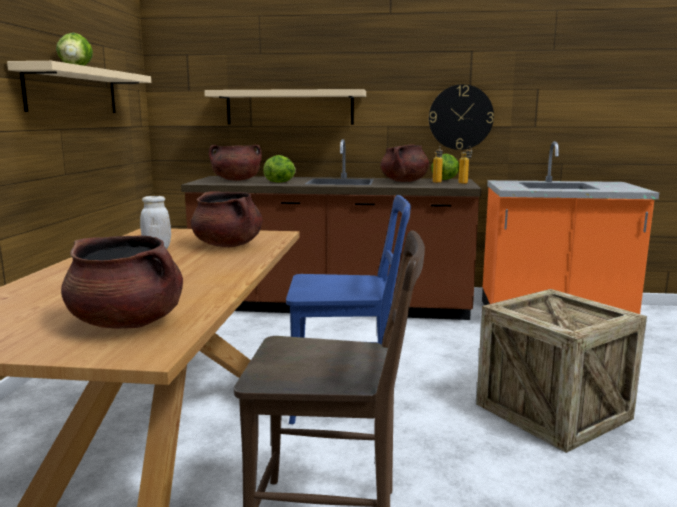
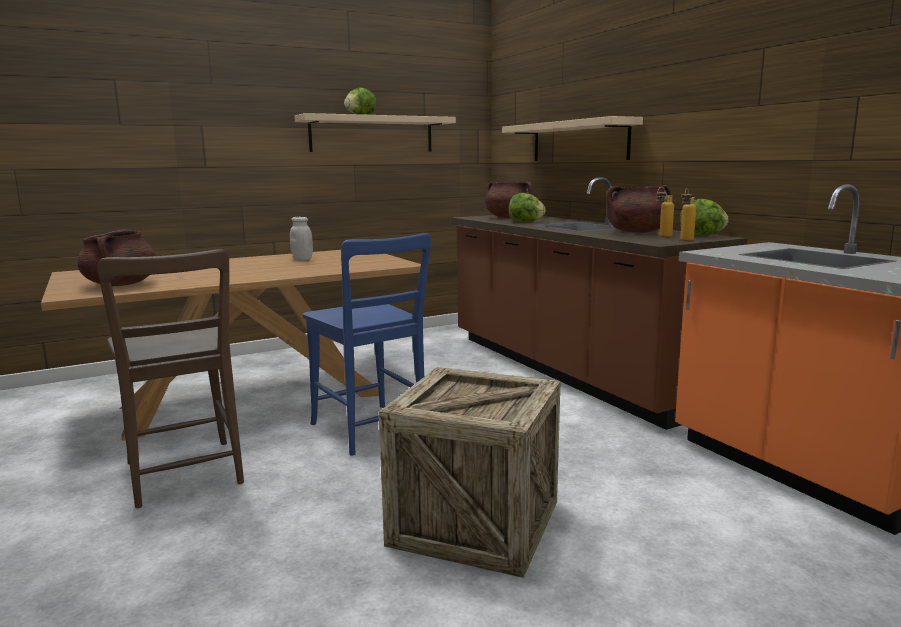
camera: 55 degrees right, 0 degrees up
(228, 245) = (338, 265): brown cooking pot -> none
(460, 117) = (742, 147): wall clock -> none

